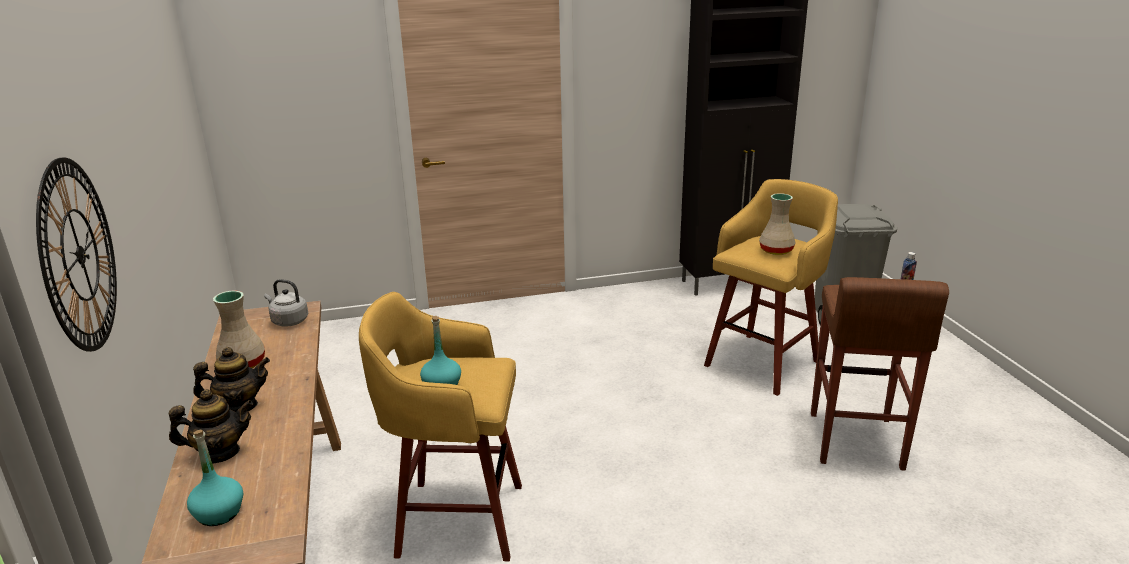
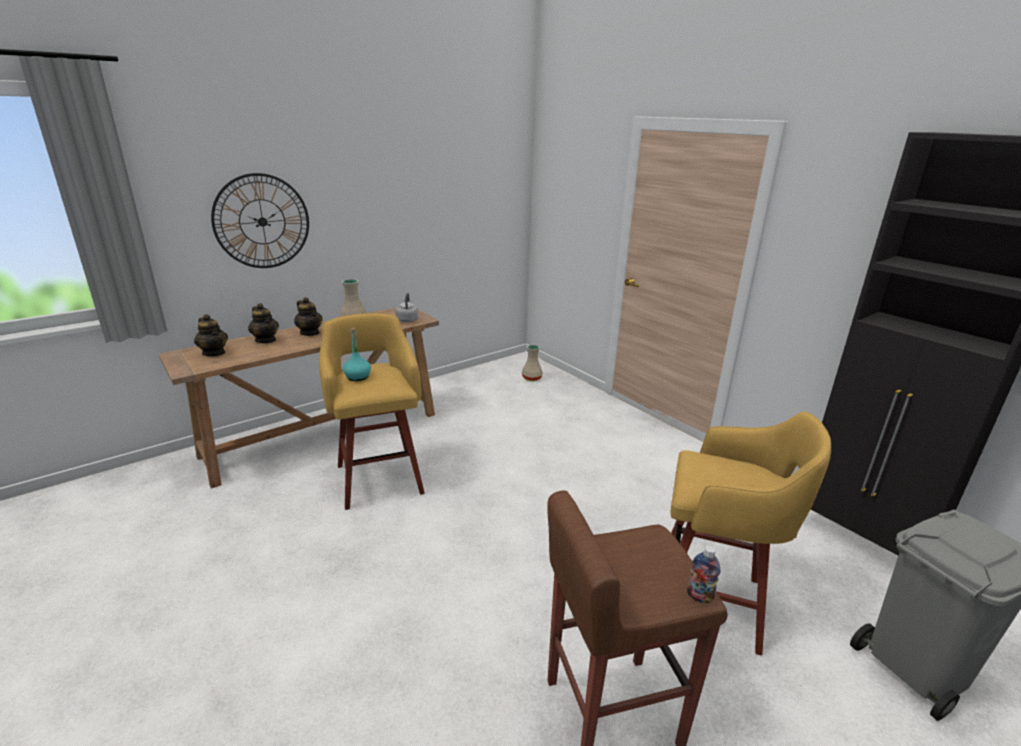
camera: 65 degrees right, 0 degrees up
(219, 513) = (214, 353): turquoise bottle -> teapot
(777, 250) = (726, 481): beige vase -> beige vase (532, 378)

